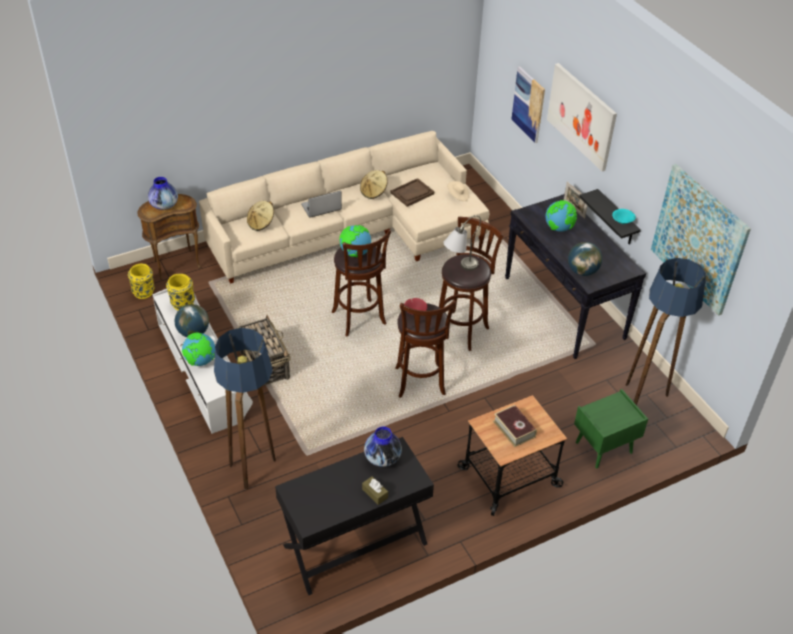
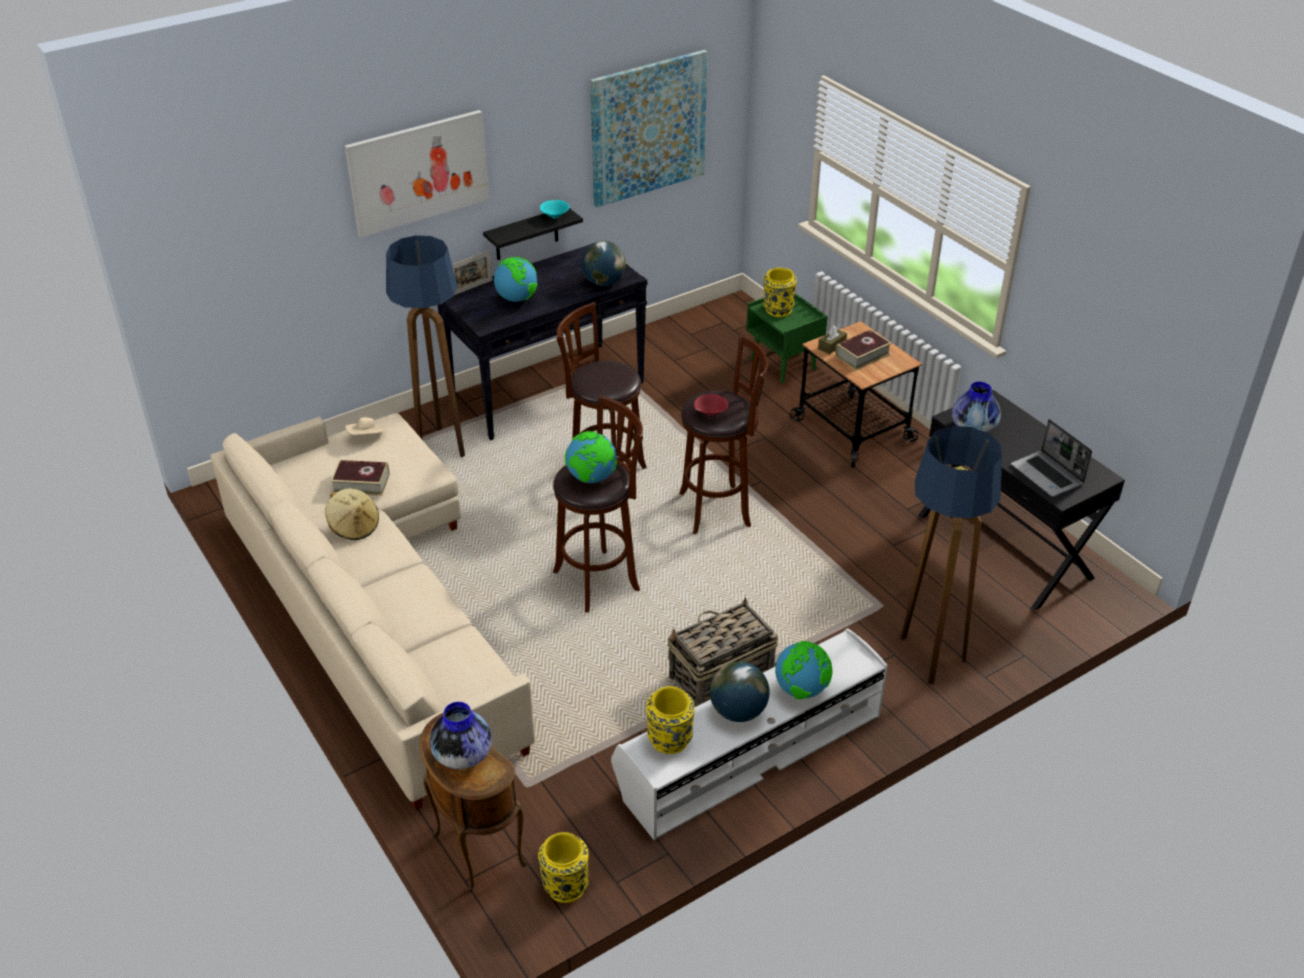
camera: 95 degrees left, 5 degrees down
(261, 223) = (445, 658): beige hat -> none
(321, 208) = (400, 586): laptop -> laptop (1048, 475)
(375, 493) = (1030, 430): brown tissue box -> brown tissue box (832, 346)
(412, 193) = (361, 483): brown tray -> book
(459, 269) = (610, 381): grey table lamp -> none
(528, 104) = (303, 260): picture -> none
(615, 409) = (777, 310): none -> yellow vase
(646, 395) = (693, 333): floor lamp -> floor lamp (440, 445)

